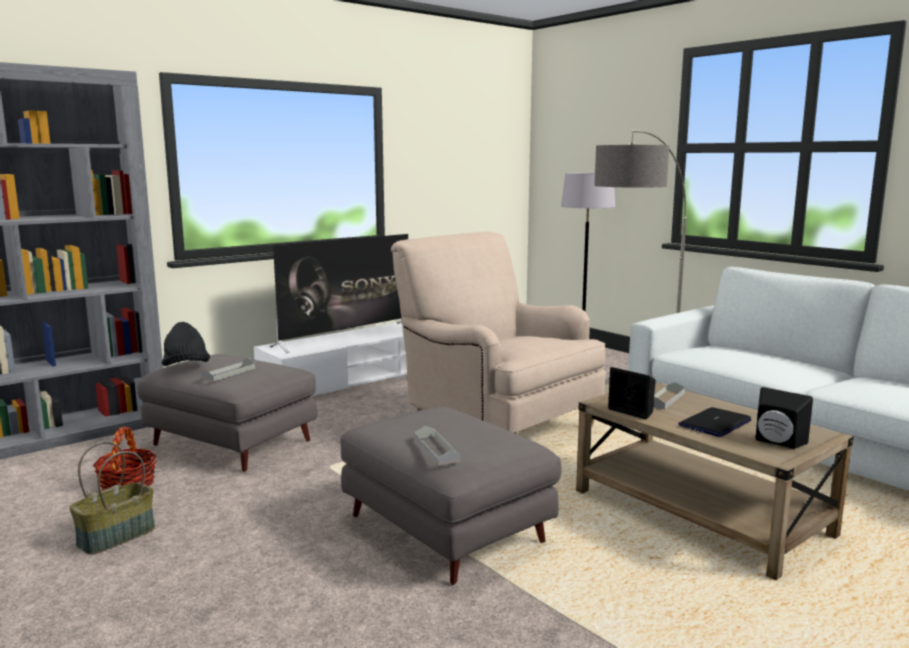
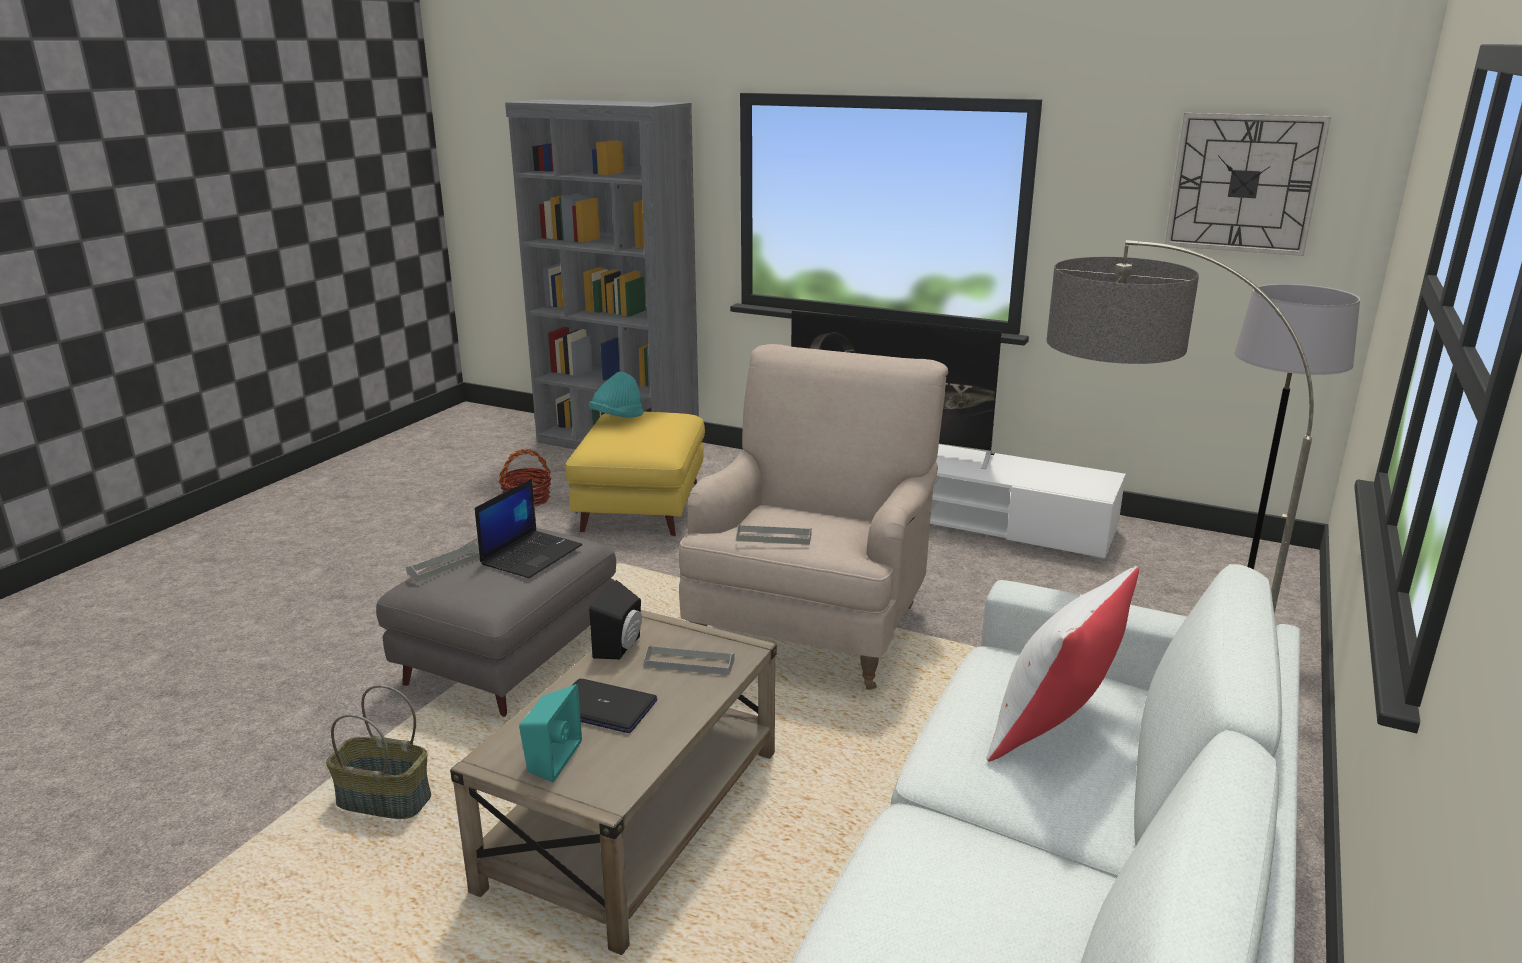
camera: 65 degrees right, 10 degrees up
(116, 537) = (437, 528): basket -> basket (382, 801)
(186, 368) = (617, 418): black hat -> turquoise hat
(229, 373) = (615, 435): grey tray -> grey tray (774, 537)
(233, 443) = (642, 506): grey ottoman -> yellow ottoman
(450, 420) = (531, 554): none -> laptop
(477, 137) = (1244, 183): none -> wall clock
(753, 355) = (1055, 727): none -> white pillow
(777, 442) = (549, 758): black speaker -> turquoise speaker

